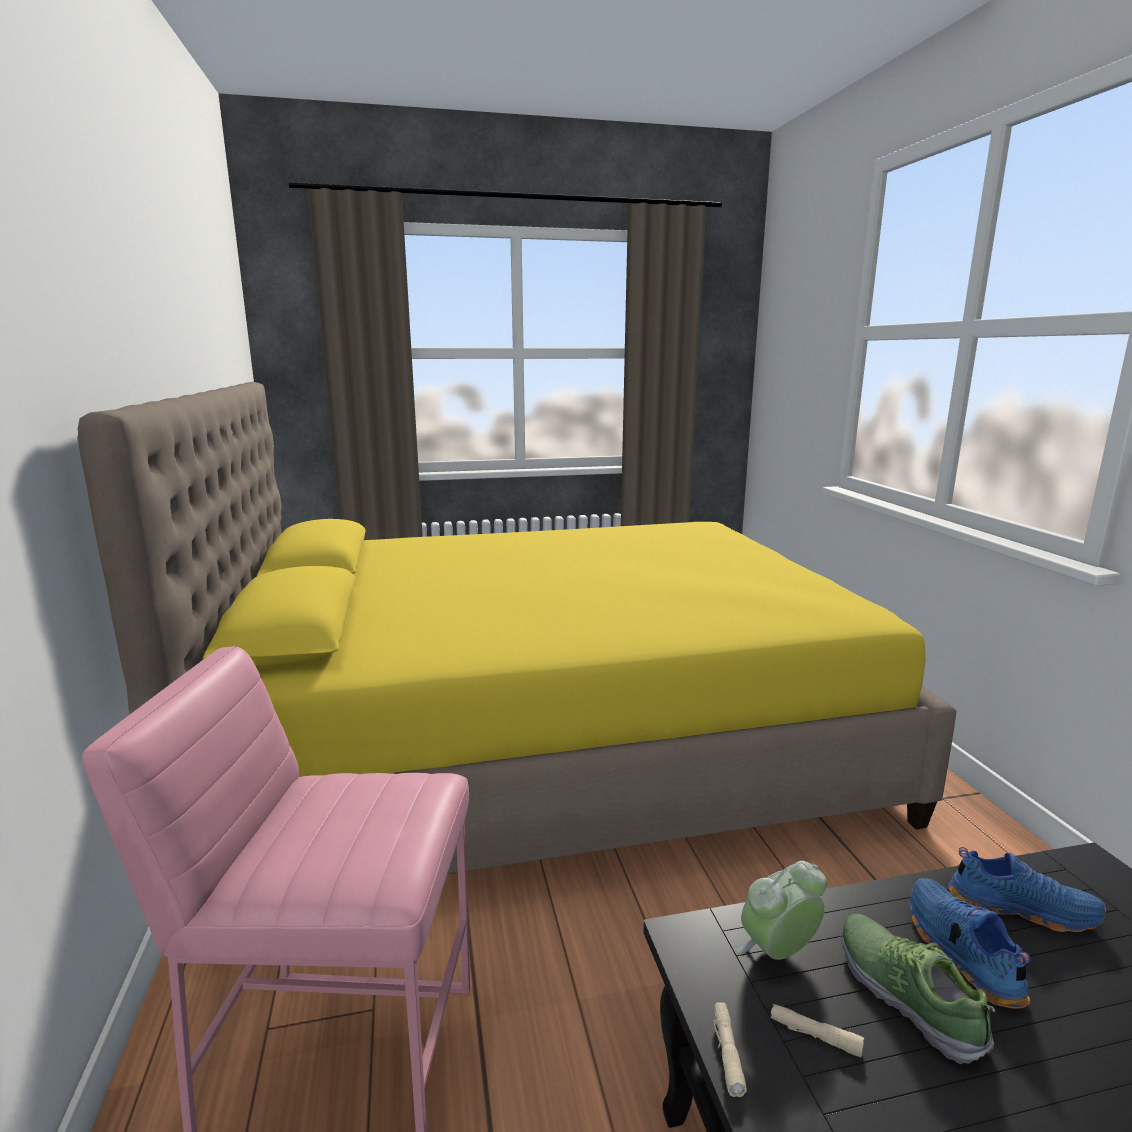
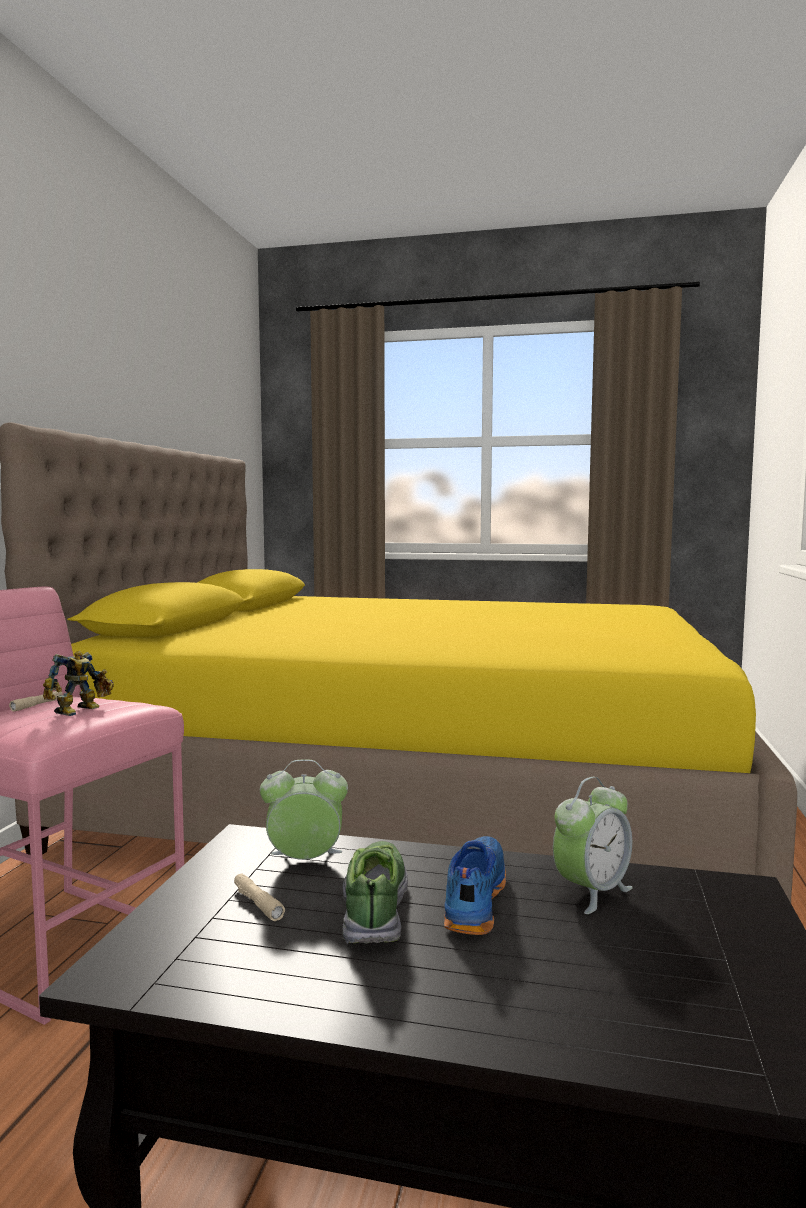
camera: 25 degrees right, 10 degrees down
(382, 818) = (80, 711): none -> toy robot
(727, 1052) = (176, 892): beige flashlight -> beige flashlight (37, 705)
(1020, 907) = (591, 892): blue shoe -> alarm clock

